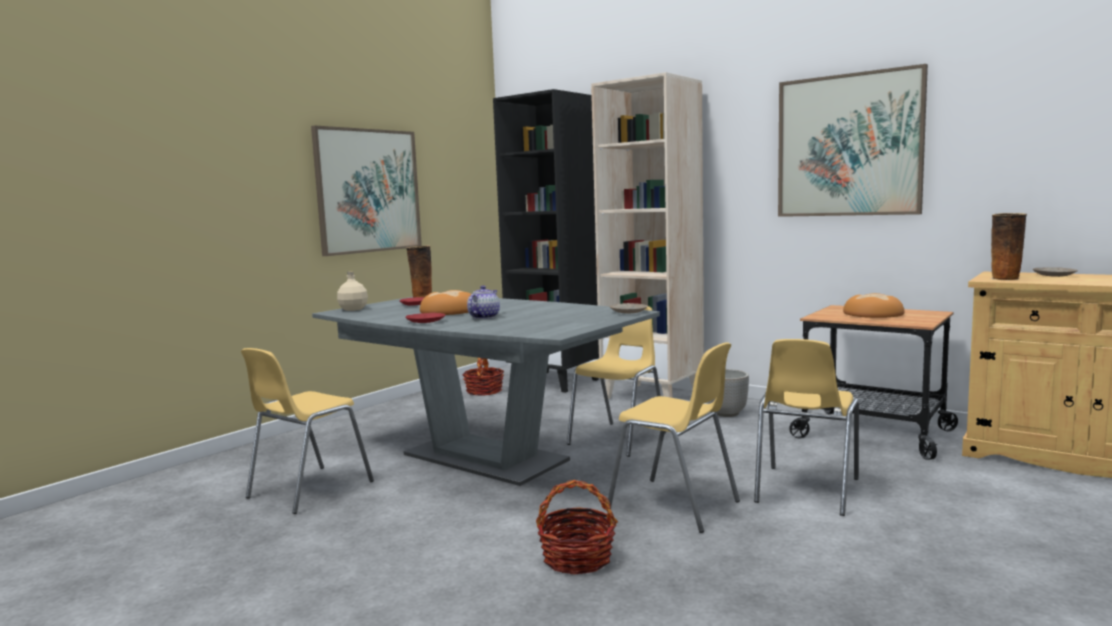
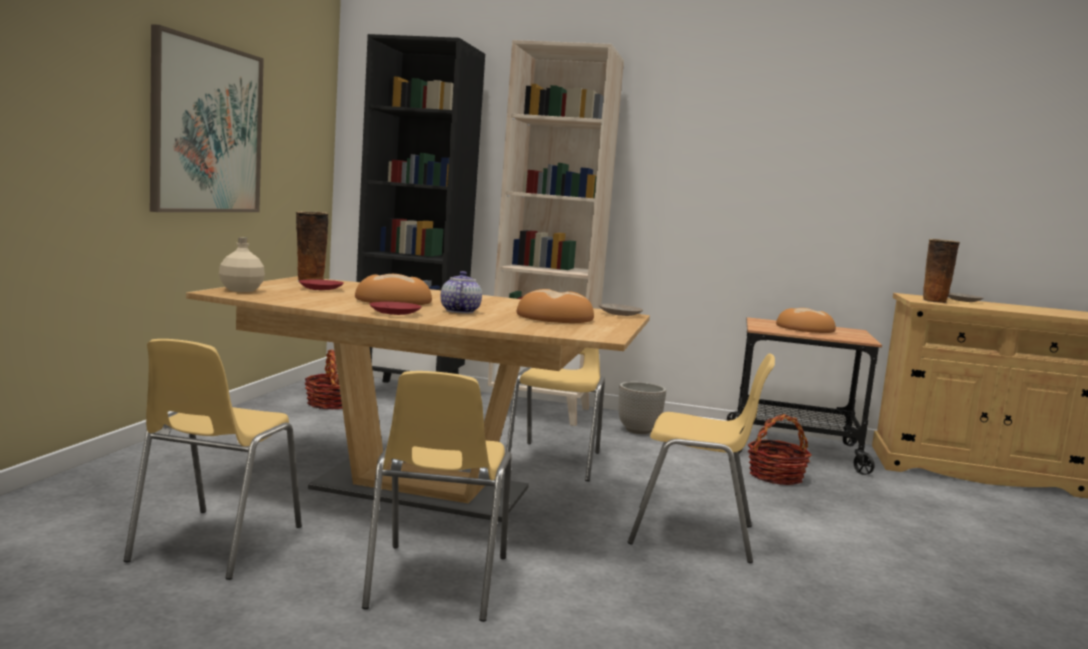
camera: 25 degrees left, 0 degrees up
(485, 458) = (421, 489): grey dining table -> brown dining table
(555, 318) = (555, 318): none -> bread
(577, 559) = (657, 605): basket -> basket (775, 476)
(805, 491) = (796, 511): yellow chair -> yellow chair (436, 582)
(848, 145) = (776, 154): picture -> none

